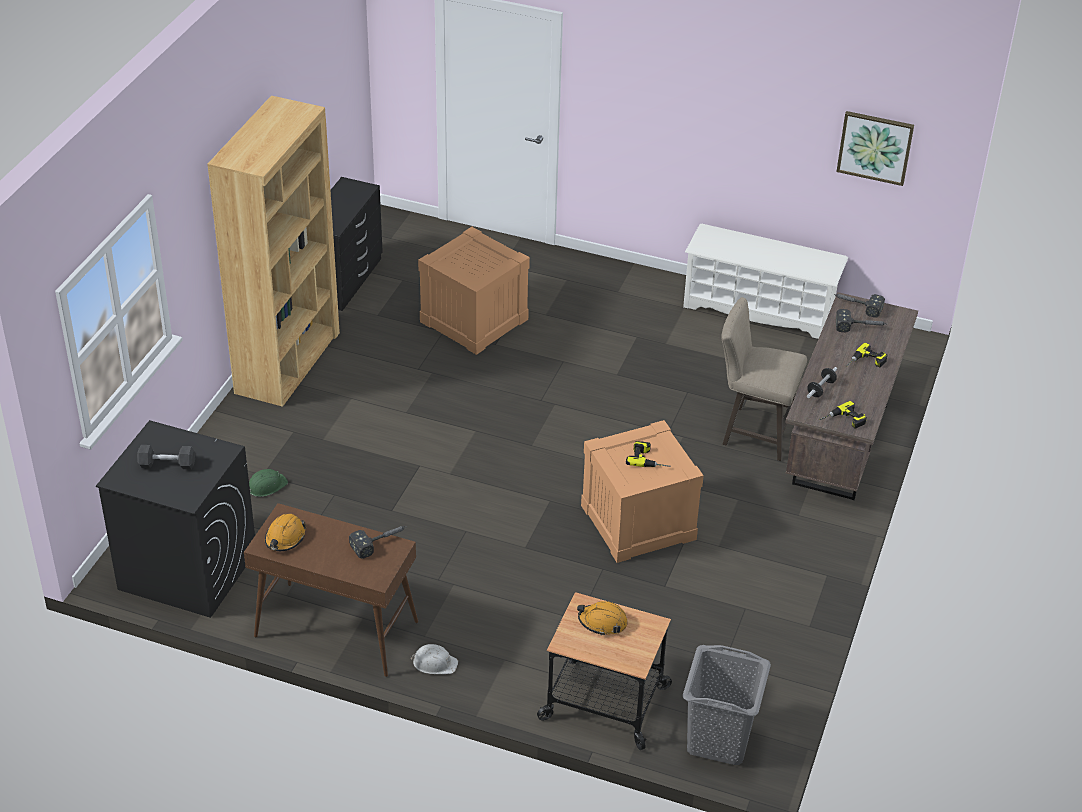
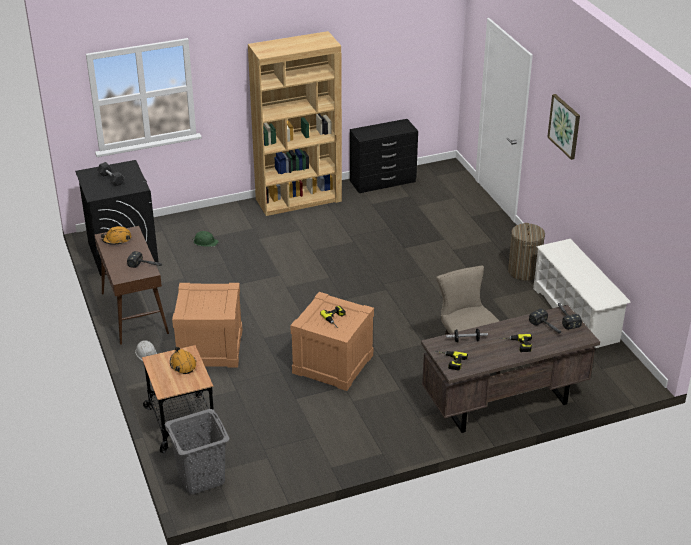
camera: 50 degrees right, 5 degrees down
(473, 320) = (412, 231): crate -> crate (210, 348)
(647, 294) = (524, 271): none -> laundry basket
(875, 147) = (651, 219): picture -> picture (565, 126)

